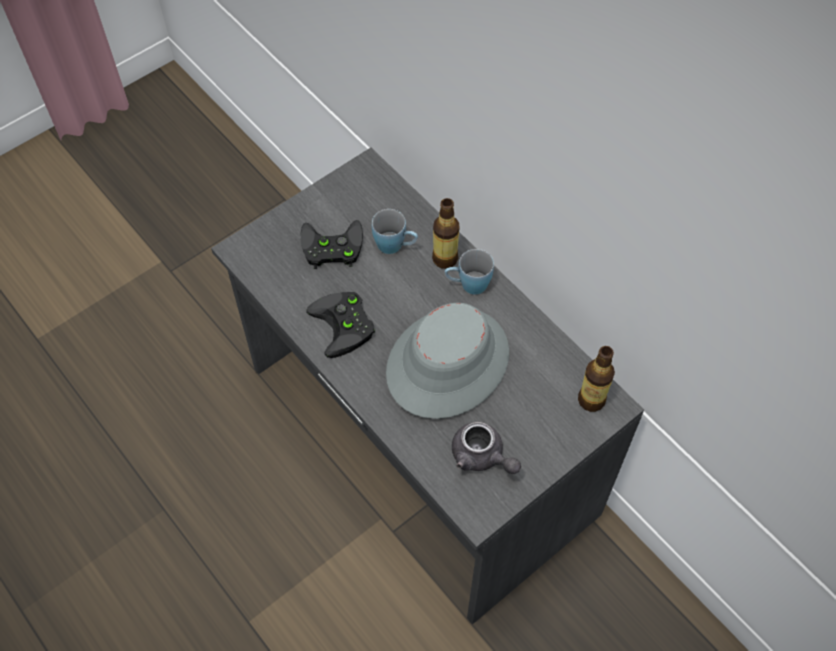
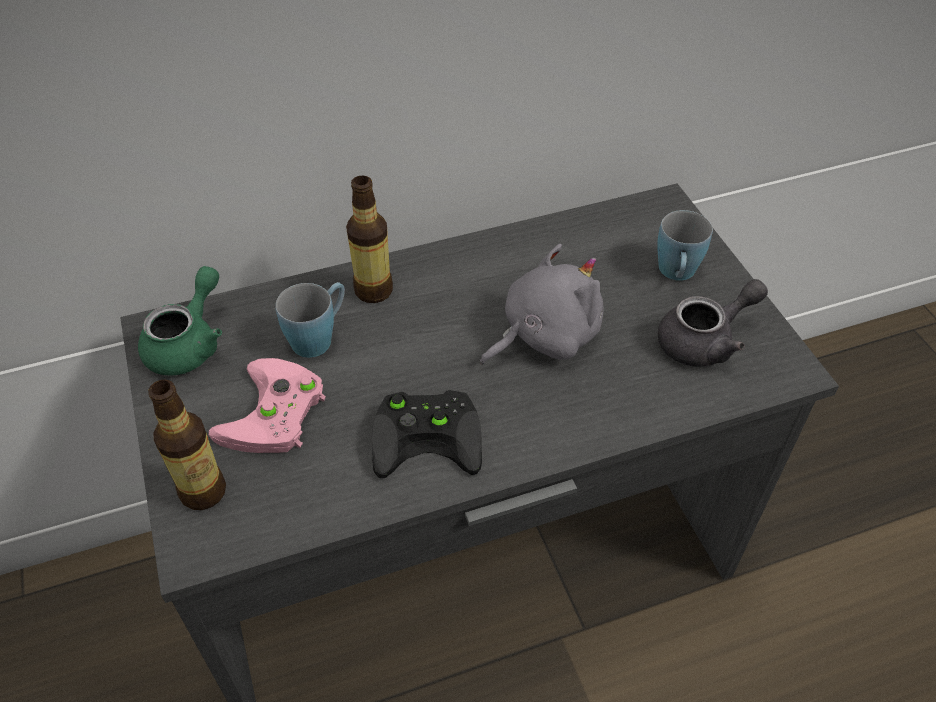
camera: 70 degrees left, 10 degrees down
(330, 248) = (274, 416): black game controller -> pink game controller
(364, 187) = (189, 343): none -> green teapot
(447, 362) = (544, 335): grey hat -> grey plush toy
(467, 285) = (429, 279): blue mug -> blue mug (676, 274)
(591, 400) = (651, 219): bottle -> bottle (203, 491)

